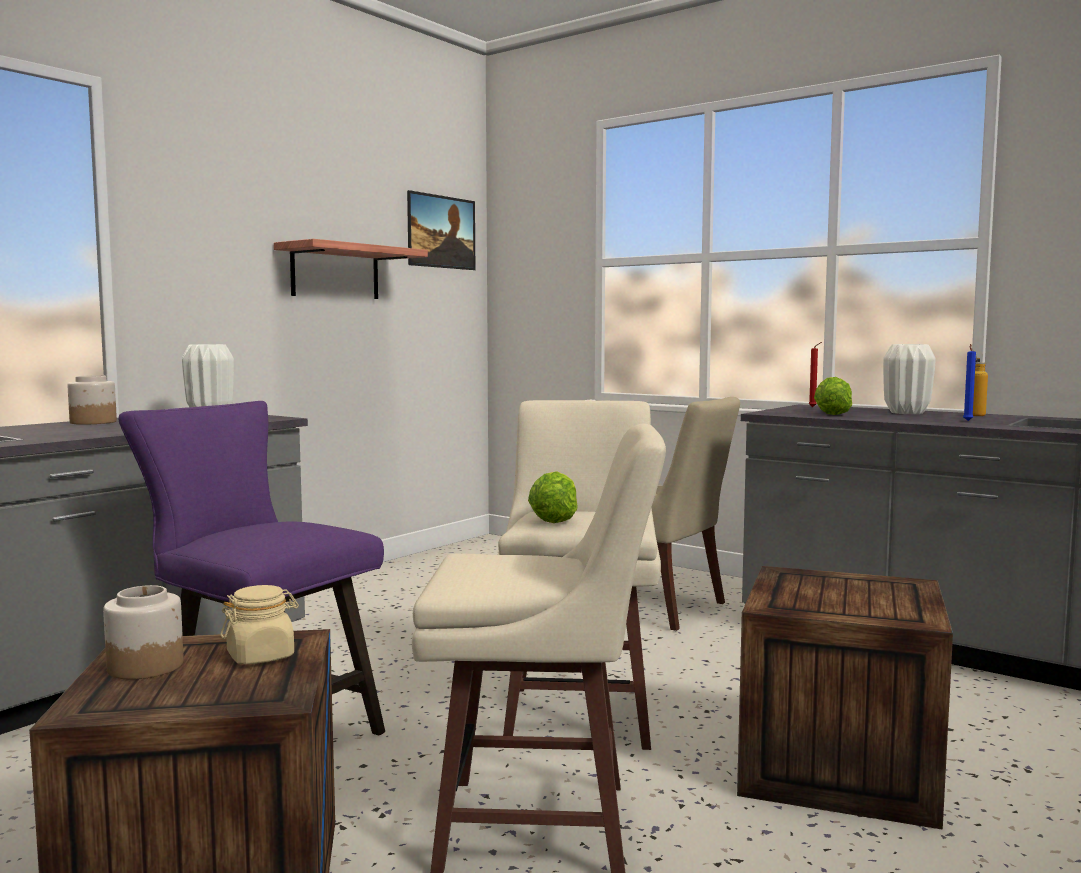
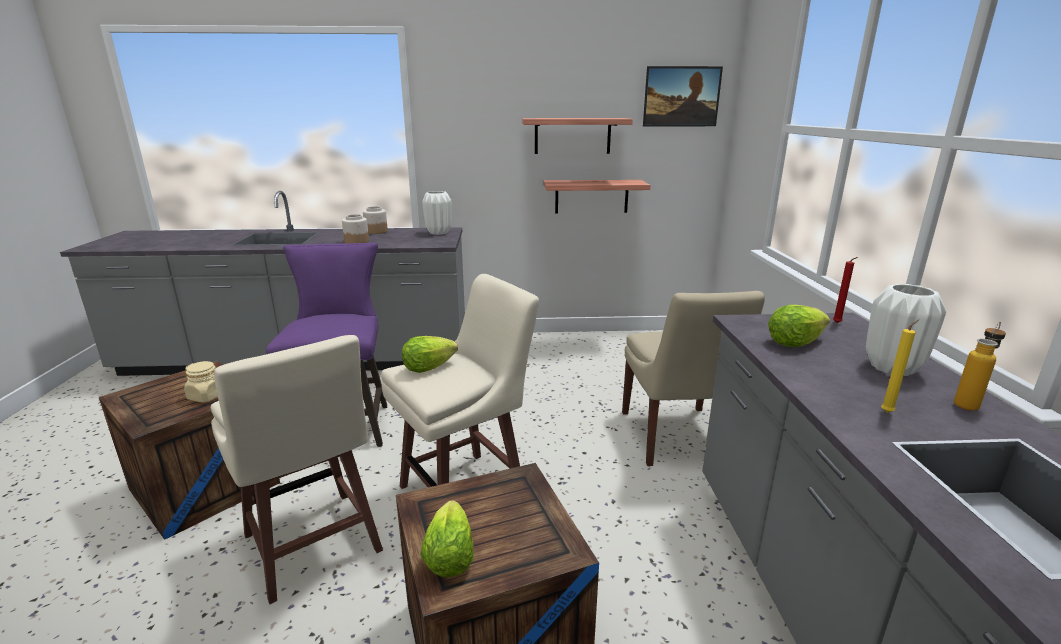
camera: 50 degrees right, 15 degrees up
(145, 666) = (182, 381): jar -> jar (357, 241)
(361, 359) = (591, 196): none -> shelf
(878, 612) = (449, 557): none -> lettuce
(967, 420) = (888, 412): blue candle -> yellow candle

